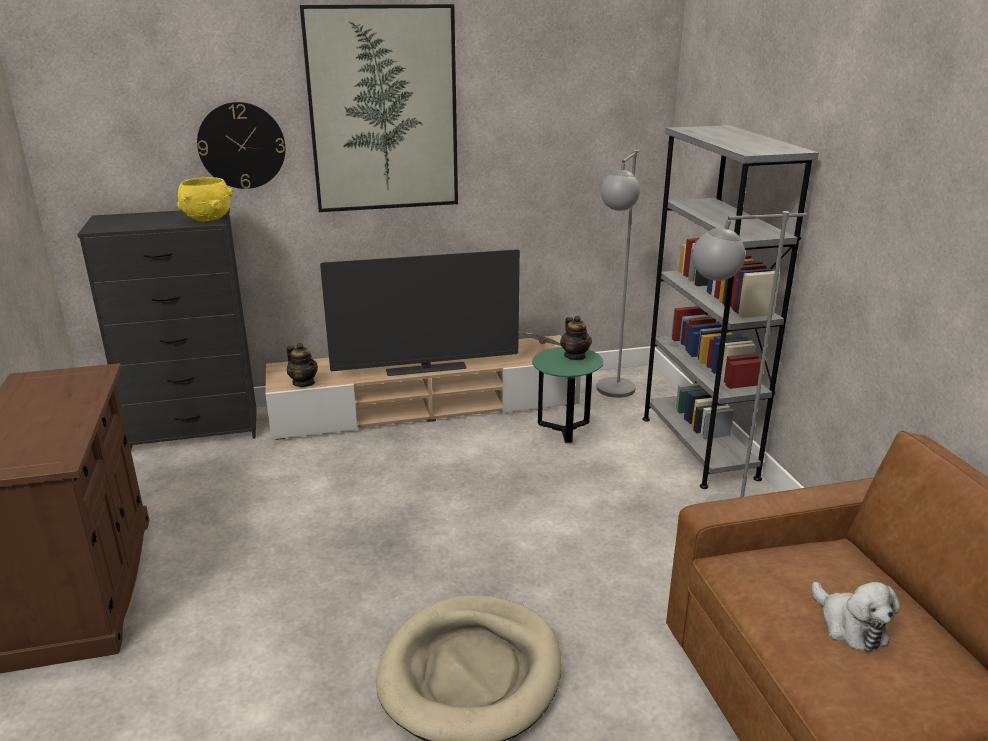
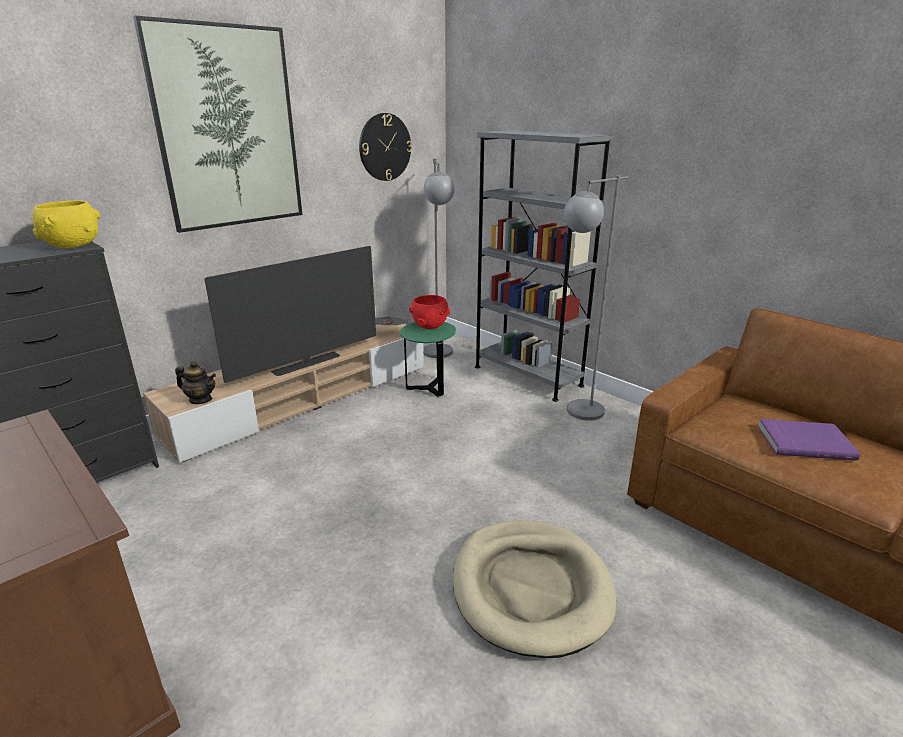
camera: 30 degrees left, 0 degrees up
(242, 145) = (87, 168): wall clock -> wall clock (385, 147)
(575, 356) = (430, 326): teapot -> red bowl
(849, 626) = (804, 441): plush toy -> purple book

